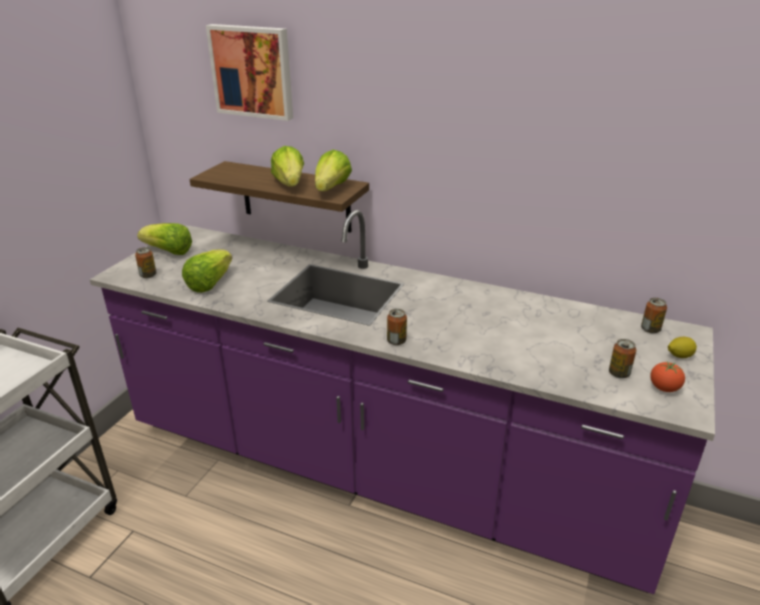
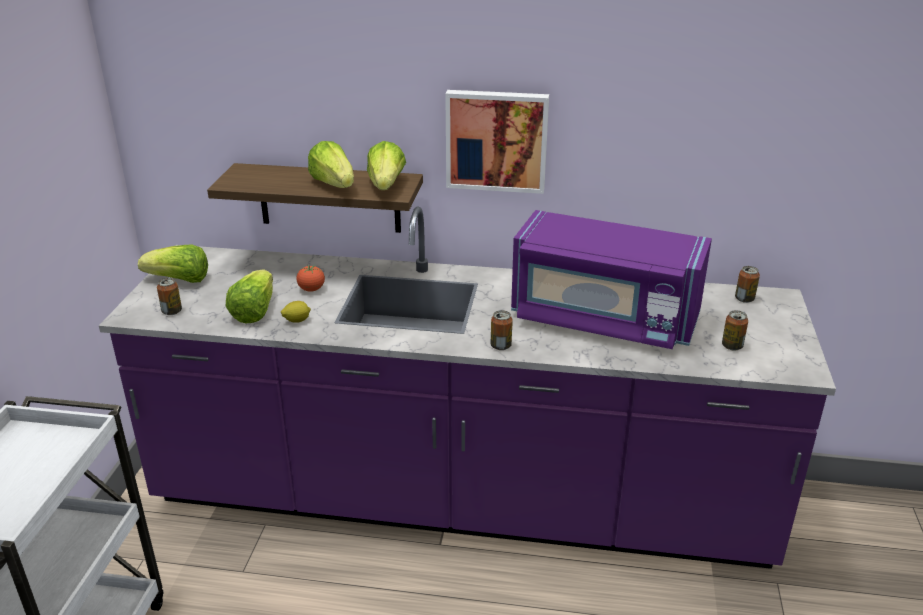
camera: 15 degrees left, 0 degrees up
(253, 71) = (274, 57): picture -> picture (497, 140)
(502, 330) = (603, 319): none -> purple microwave
(664, 388) = (777, 354): tomato -> tomato (311, 289)
(679, 356) = (780, 321): lemon -> lemon (297, 321)

